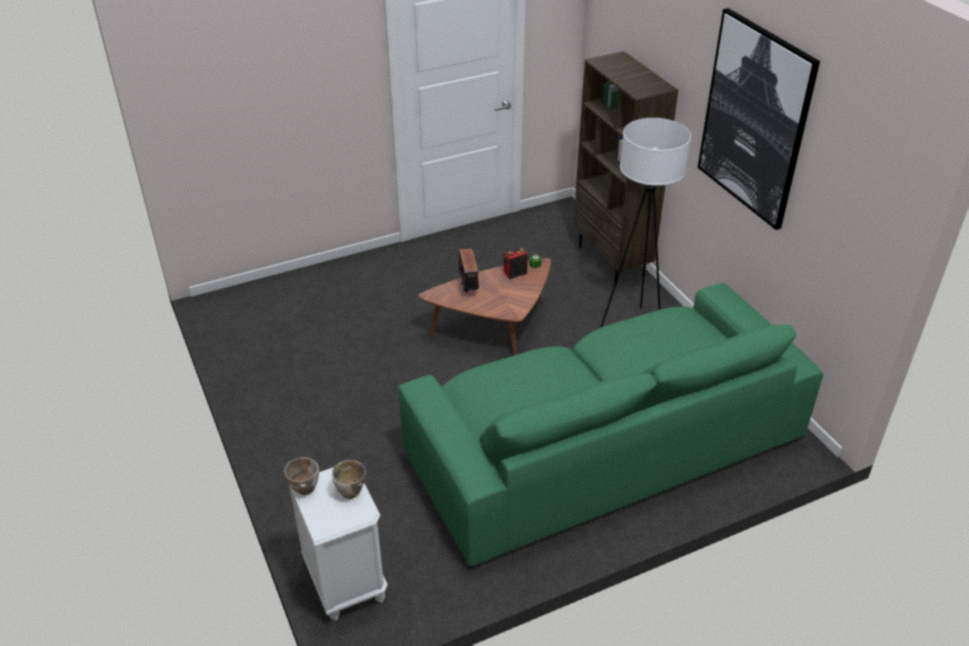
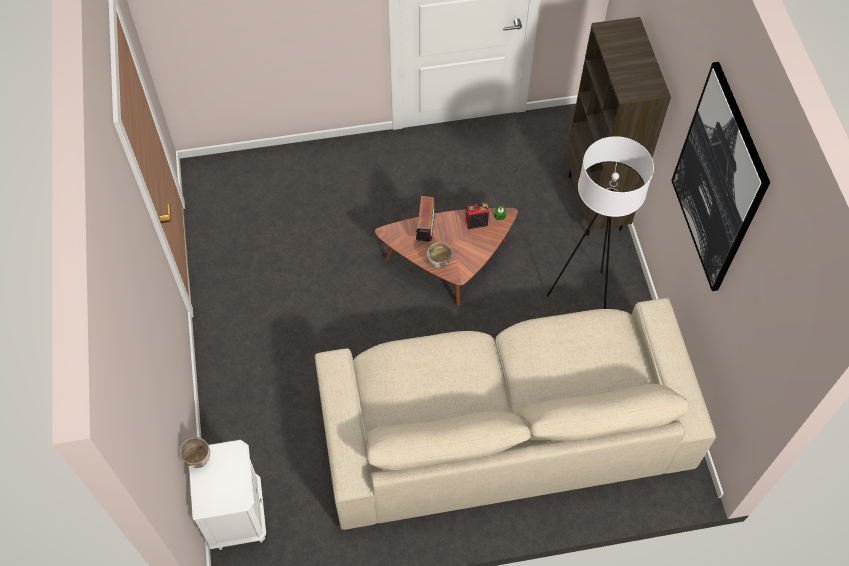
camera: 15 degrees right, 20 degrees up
(351, 493) = (235, 474): bowl -> bowl (439, 264)
(603, 443) = (504, 427): green sofa -> beige sofa

